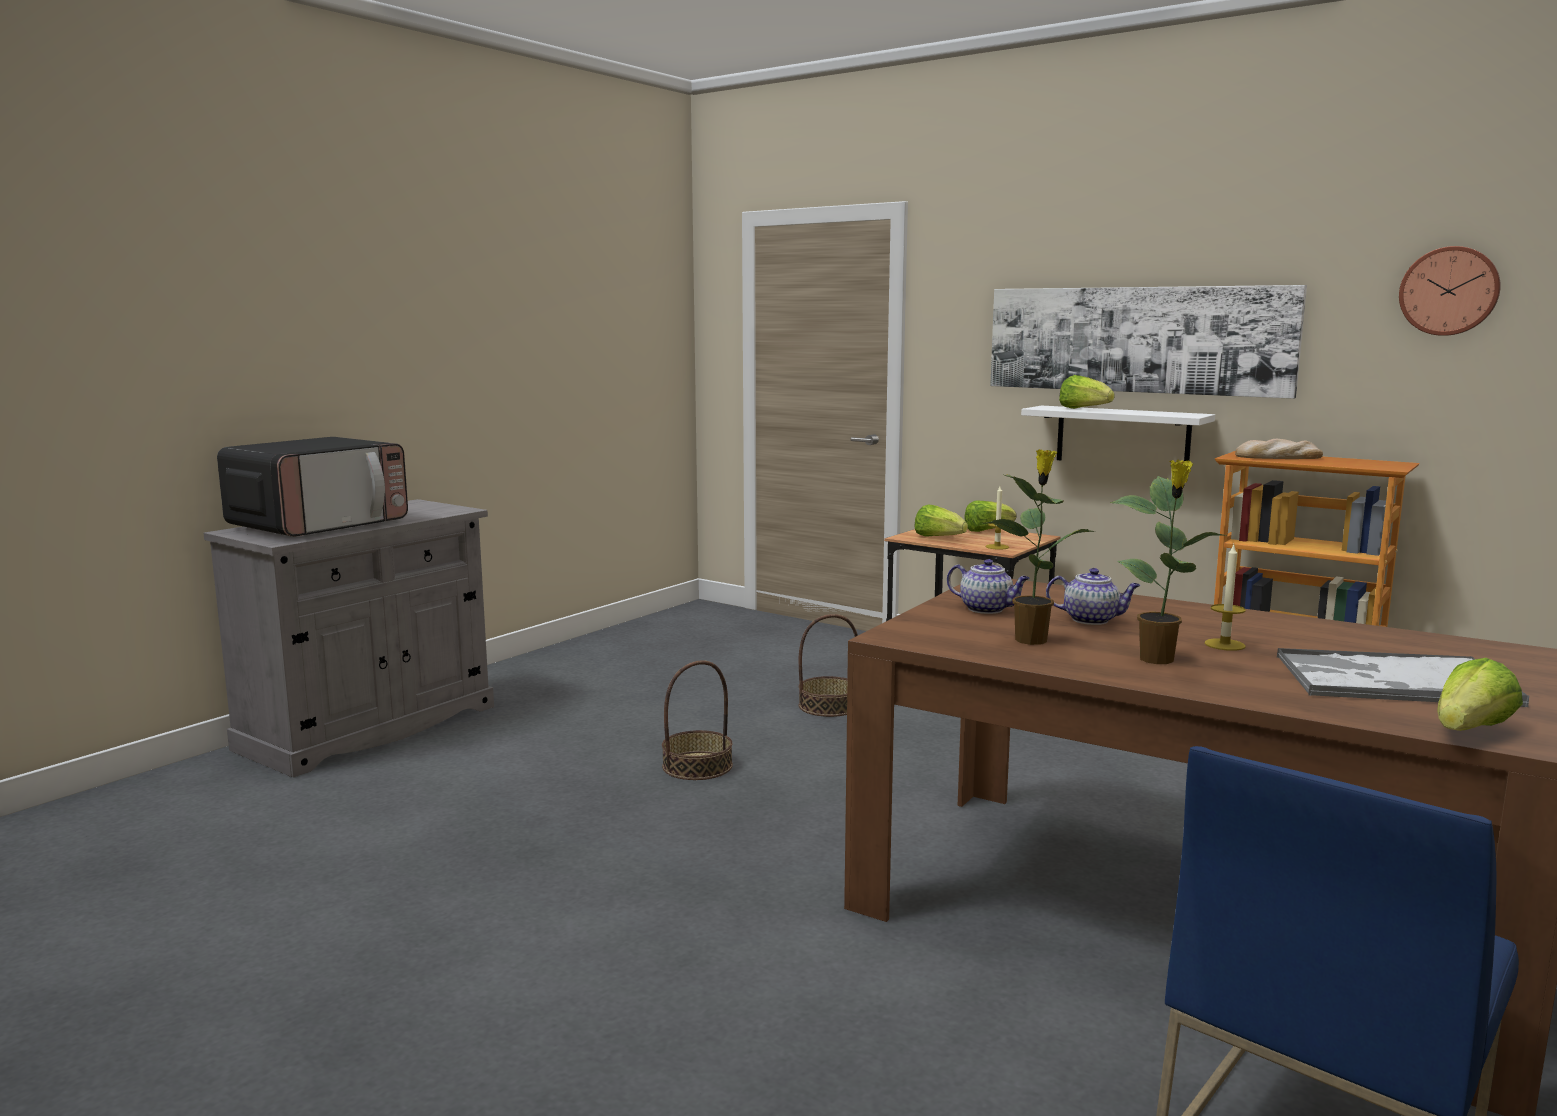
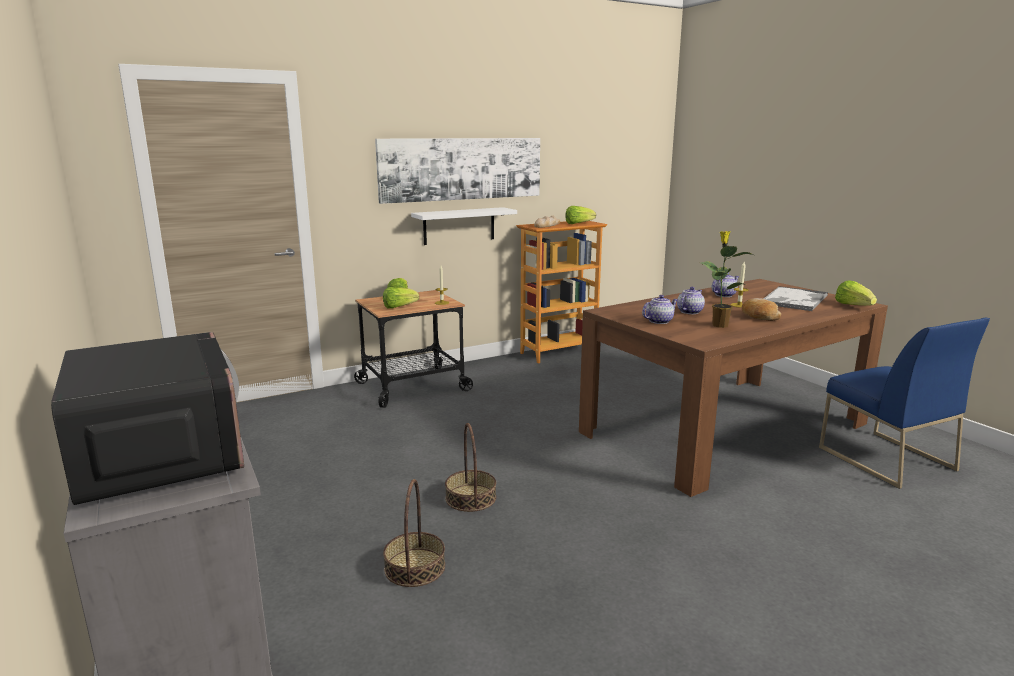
camera: 65 degrees left, 5 degrees up
(828, 706) = (417, 434): basket -> basket (414, 567)
(1084, 409) = (449, 212): lettuce -> lettuce (578, 224)
(1158, 660) = (759, 316): potted plant -> bread
(1292, 632) = (724, 295): none -> teapot
(1449, 291) = (588, 141): wall clock -> none

